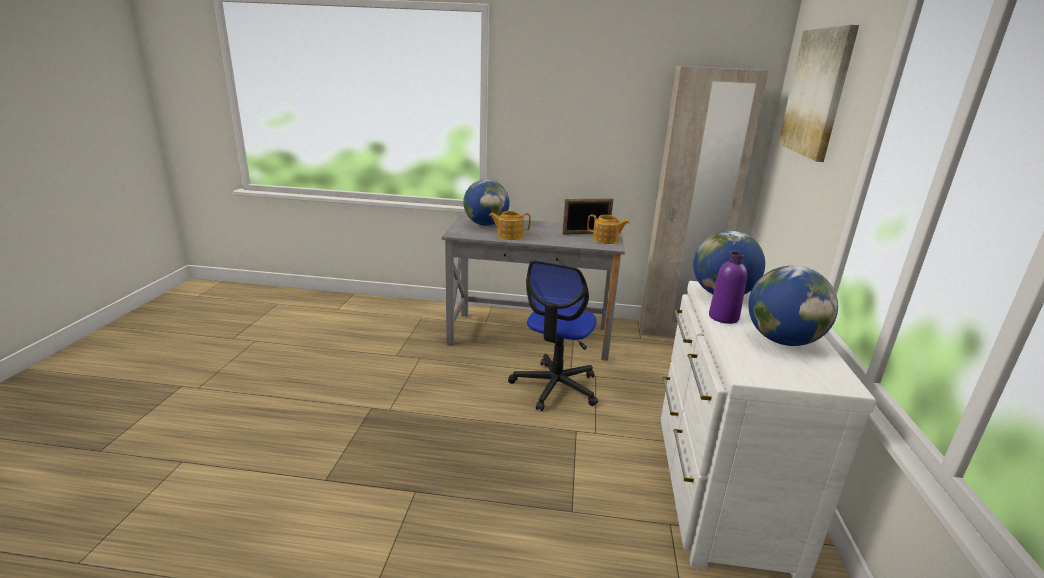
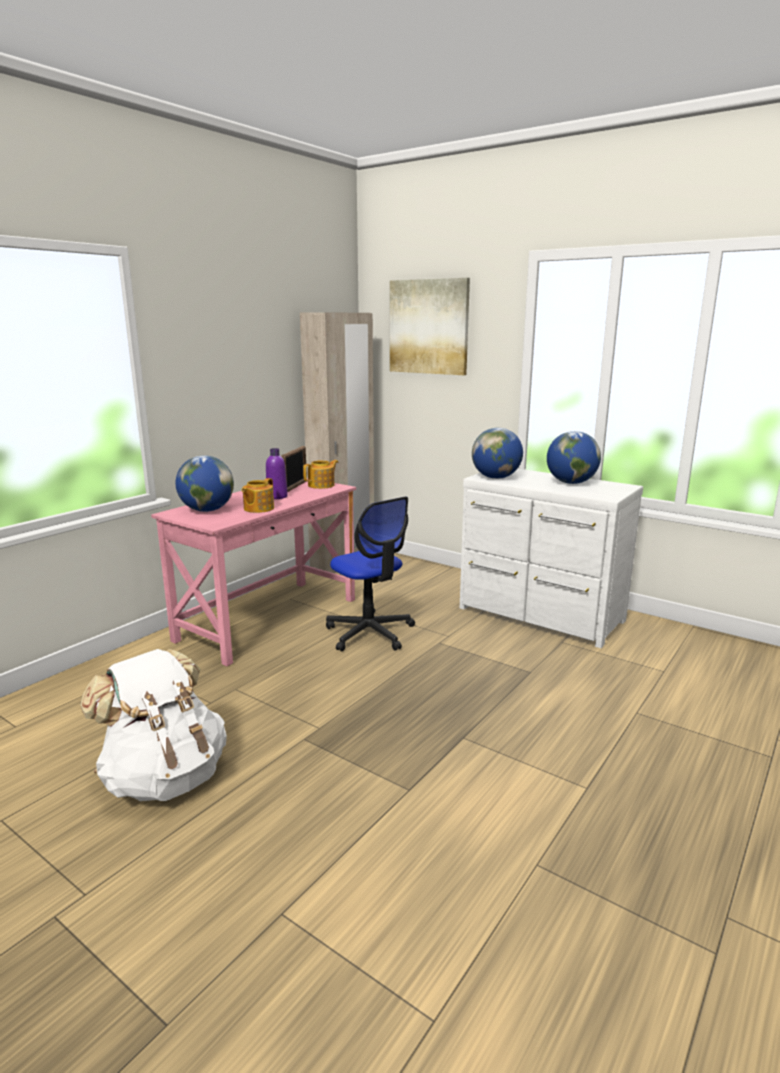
camera: 60 degrees left, 5 degrees down
(306, 371) = (165, 777): none -> white backpack
(530, 335) = (268, 619): grey desk -> pink desk
(723, 317) = (531, 485): purple bottle -> purple bottle (277, 497)

